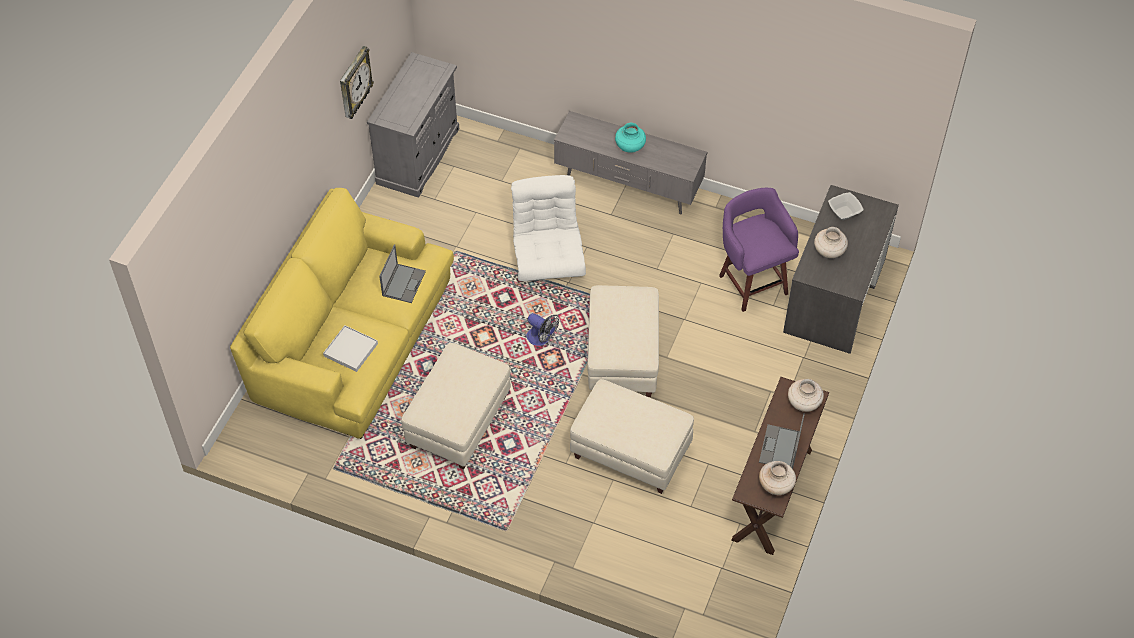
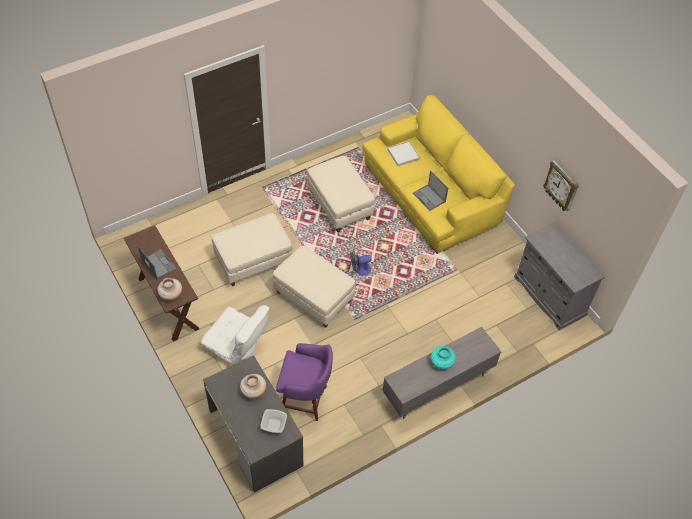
camera: 125 degrees right, 0 degrees up
(548, 259) = (414, 309): white armchair -> white armchair (237, 346)
(776, 485) = (141, 247): beige vase -> none

